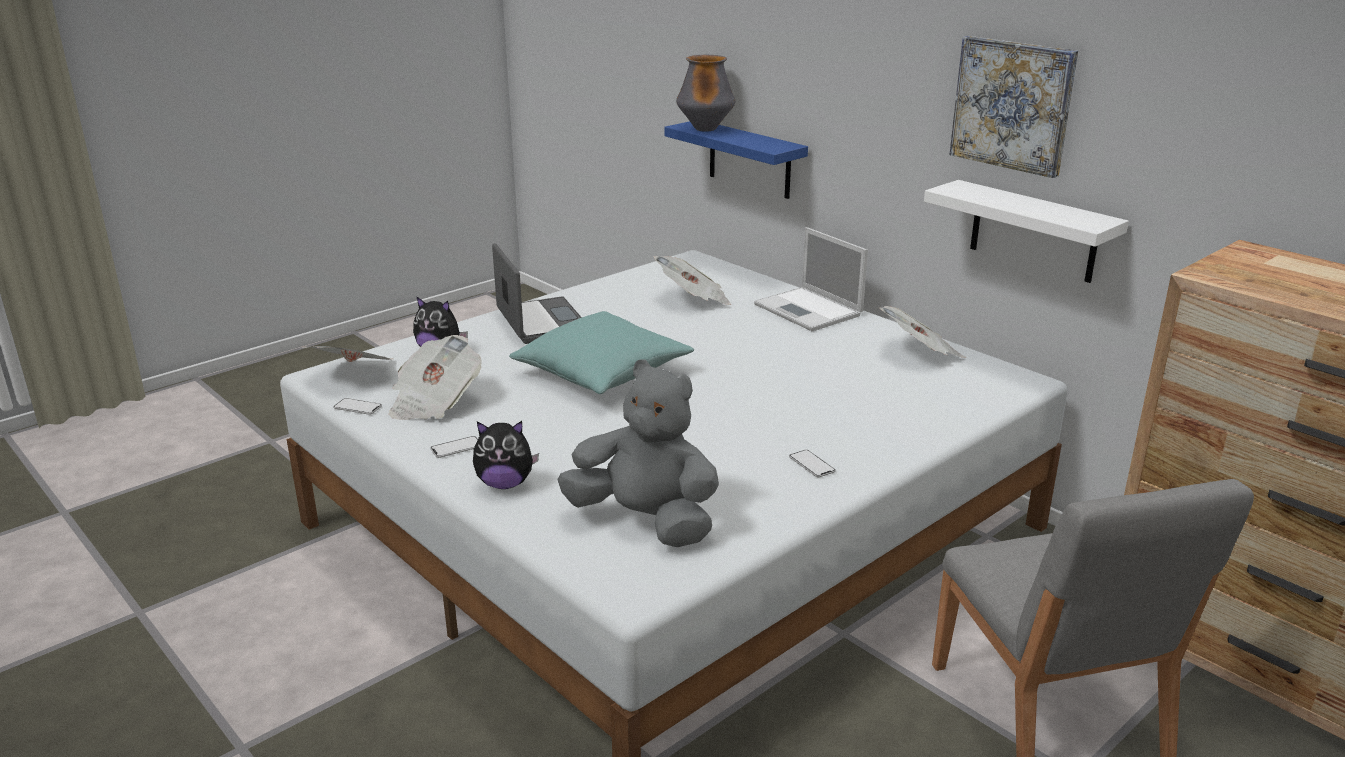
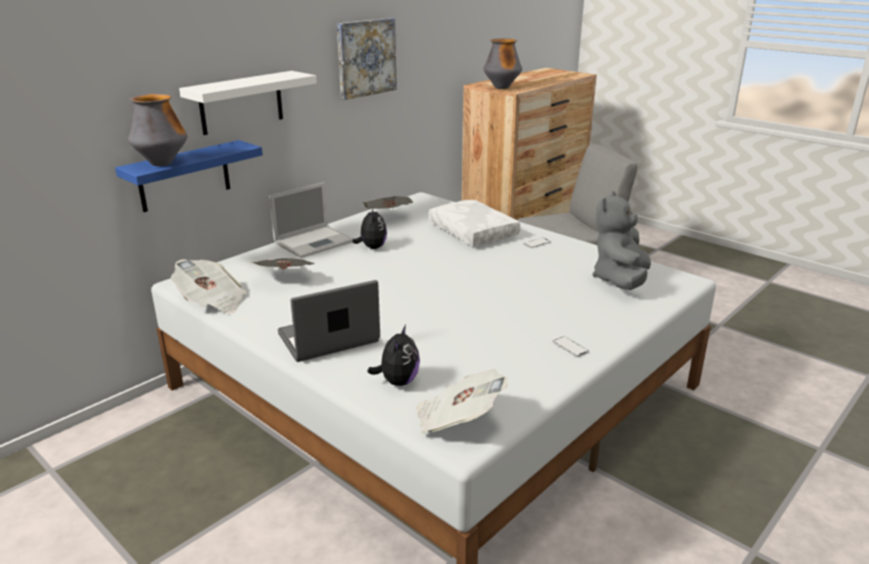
camera: 95 degrees left, 0 degrees up
(357, 407) = (523, 405): phone -> none
(434, 402) = (501, 368): newspaper -> newspaper (212, 302)
(505, 484) = (607, 323): plush toy -> plush toy (372, 247)
(602, 373) = (432, 304): turquoise pillow -> none
(859, 412) = (471, 232): none -> white pillow
(1033, 232) = (386, 125): white shelf -> white shelf (241, 102)
(1233, 266) = (501, 87): none -> vase

